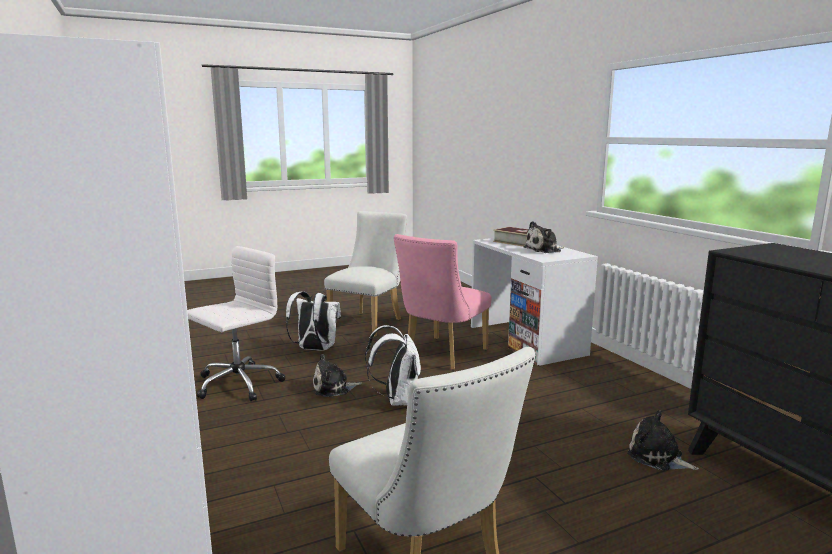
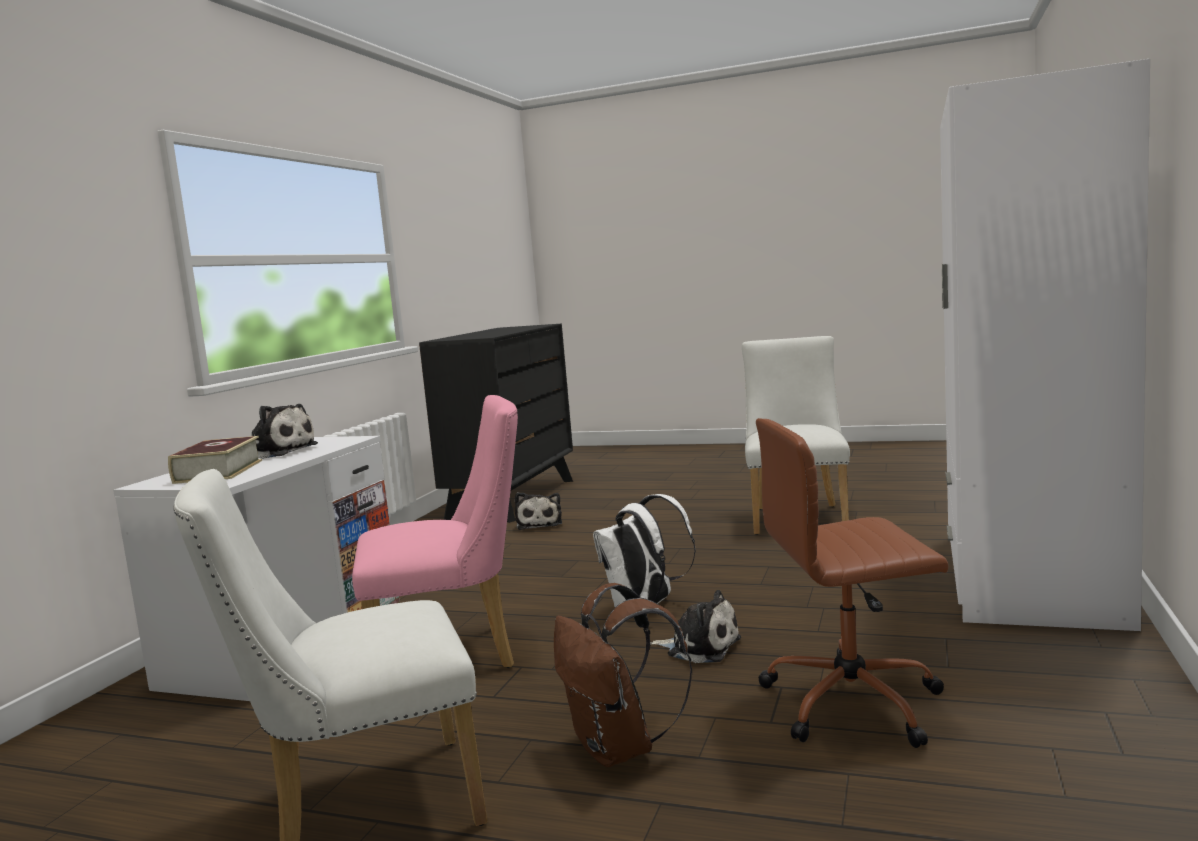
camera: 135 degrees left, 5 degrees down
(237, 384) = (854, 702): white office chair -> brown office chair
(315, 349) = (619, 749): white backpack -> brown backpack

